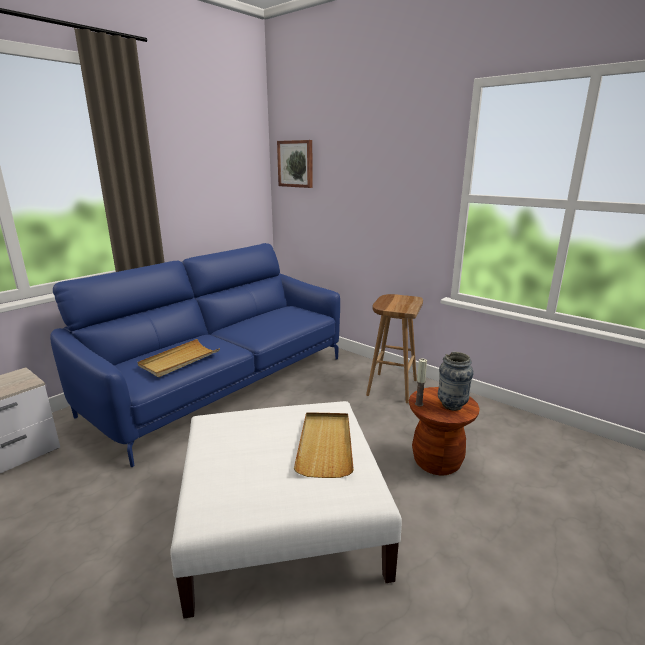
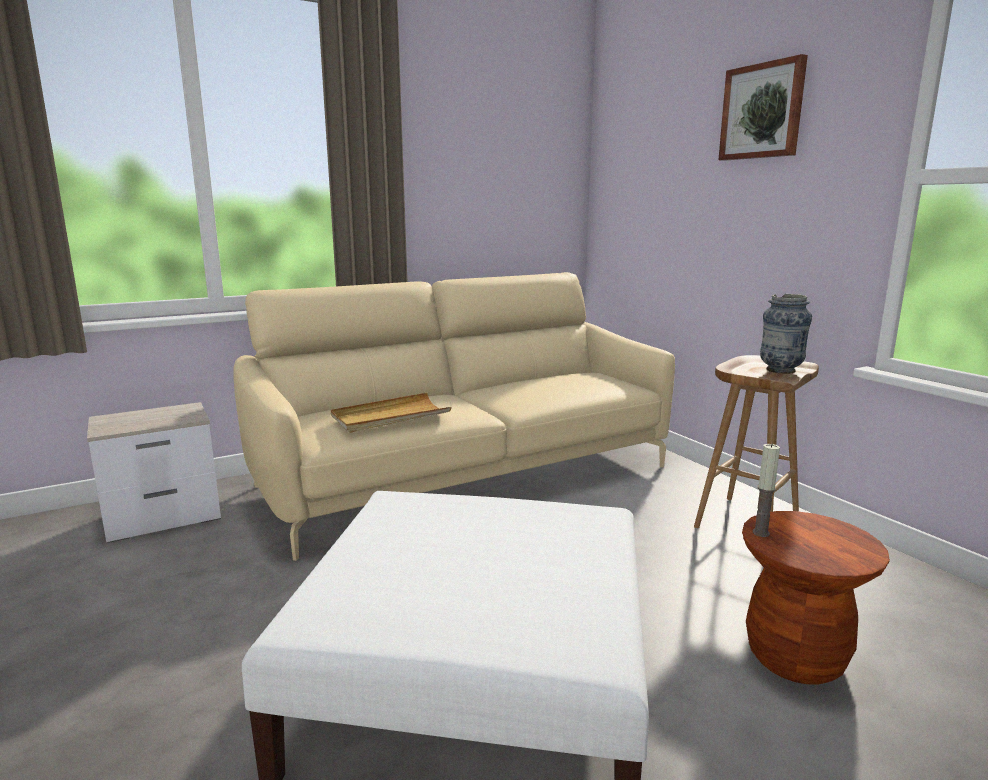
camera: 20 degrees right, 5 degrees down
(223, 384) = (467, 476): blue sofa -> beige sofa
(296, 164) = (627, 149): picture -> picture (762, 111)
(325, 445) = (554, 563): beige tray -> none
(451, 405) = (829, 545): vase -> vase (780, 370)

